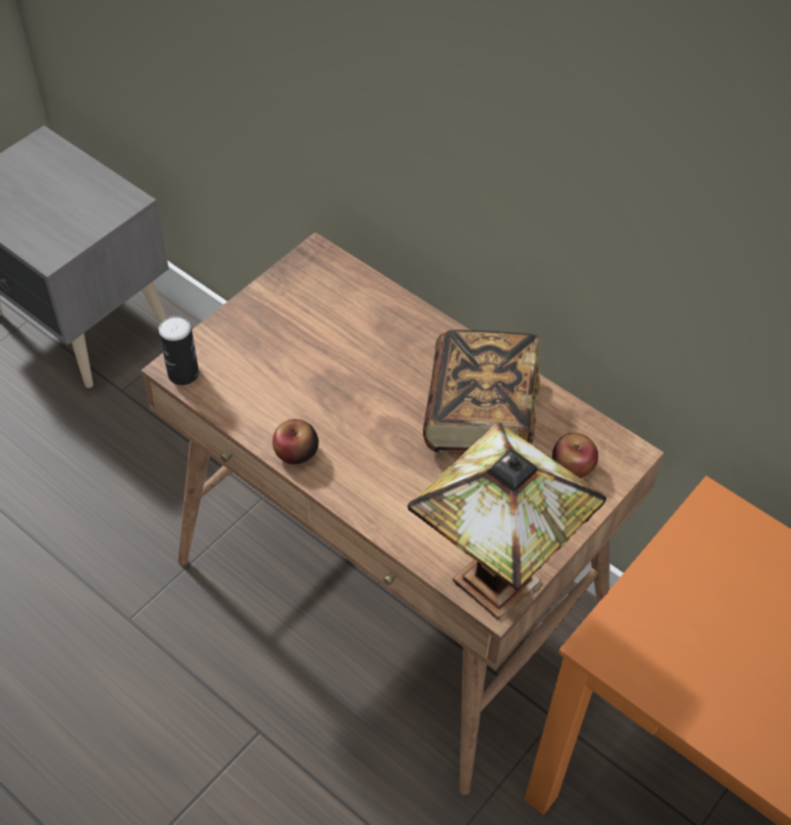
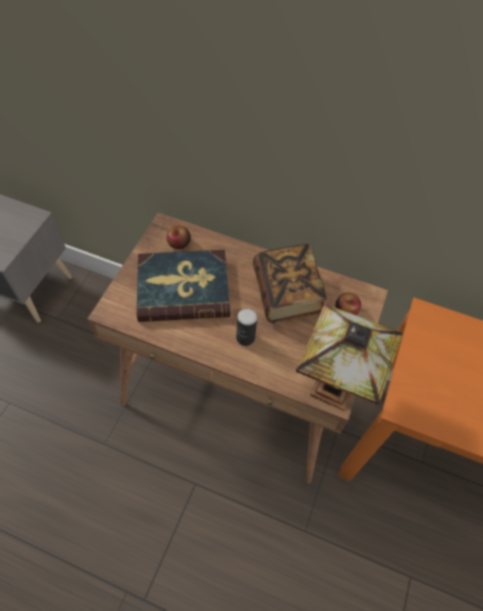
camera: 20 degrees left, 5 degrees up
(183, 373) = (113, 314): can -> can (245, 338)
(296, 452) = (196, 344): apple -> apple (179, 243)
(310, 361) = (183, 288): none -> book

